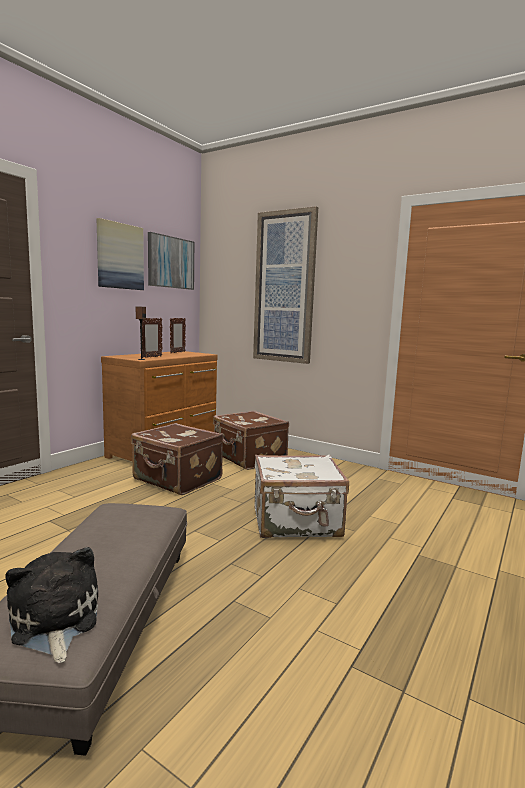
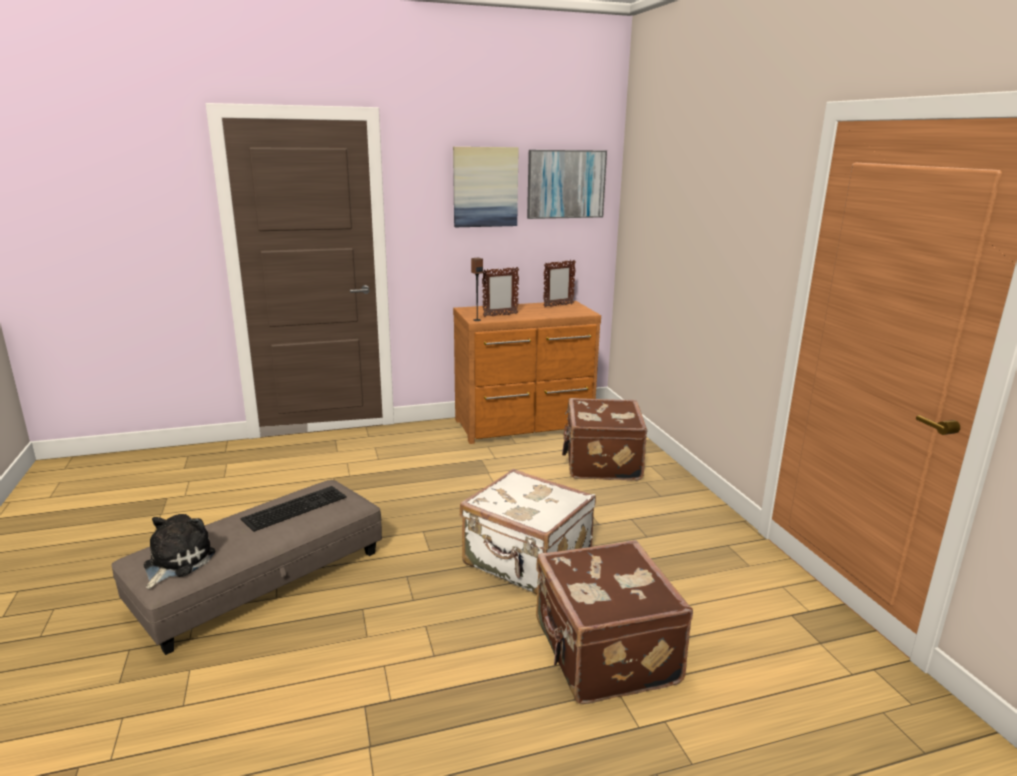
camera: 40 degrees right, 10 degrees up
(113, 528) = (295, 507): none -> keyboard
(177, 480) = (484, 468): brown suitcase -> brown suitcase (603, 653)
(285, 287) = (690, 230): picture -> none

